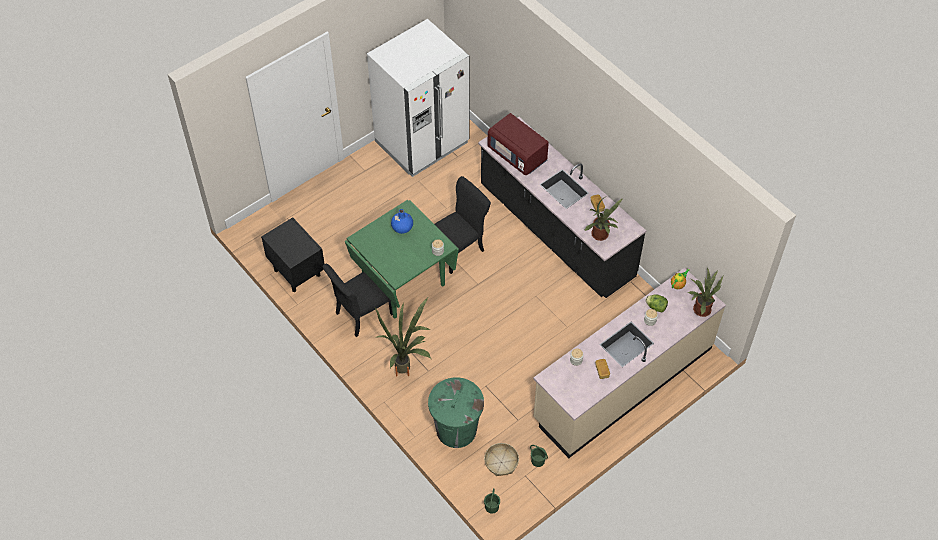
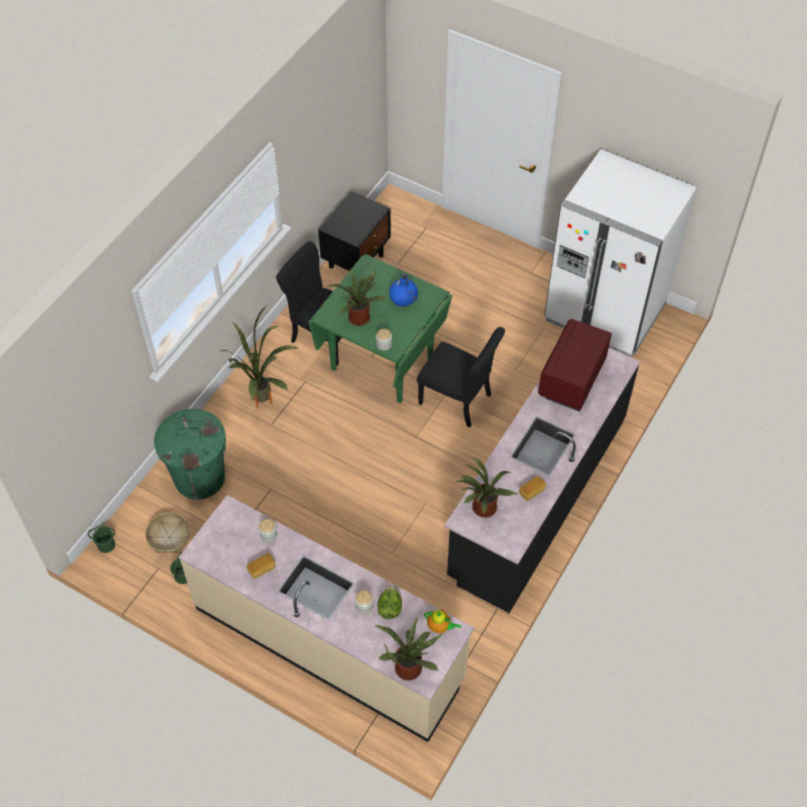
camera: 70 degrees right, 0 degrees up
(405, 258) = (359, 316): none -> potted plant

